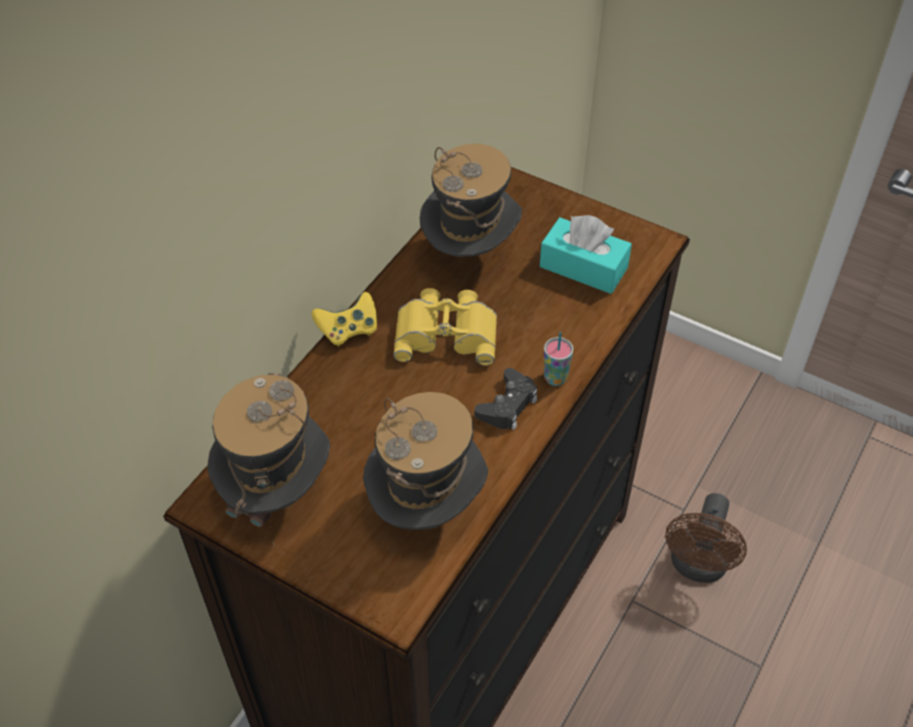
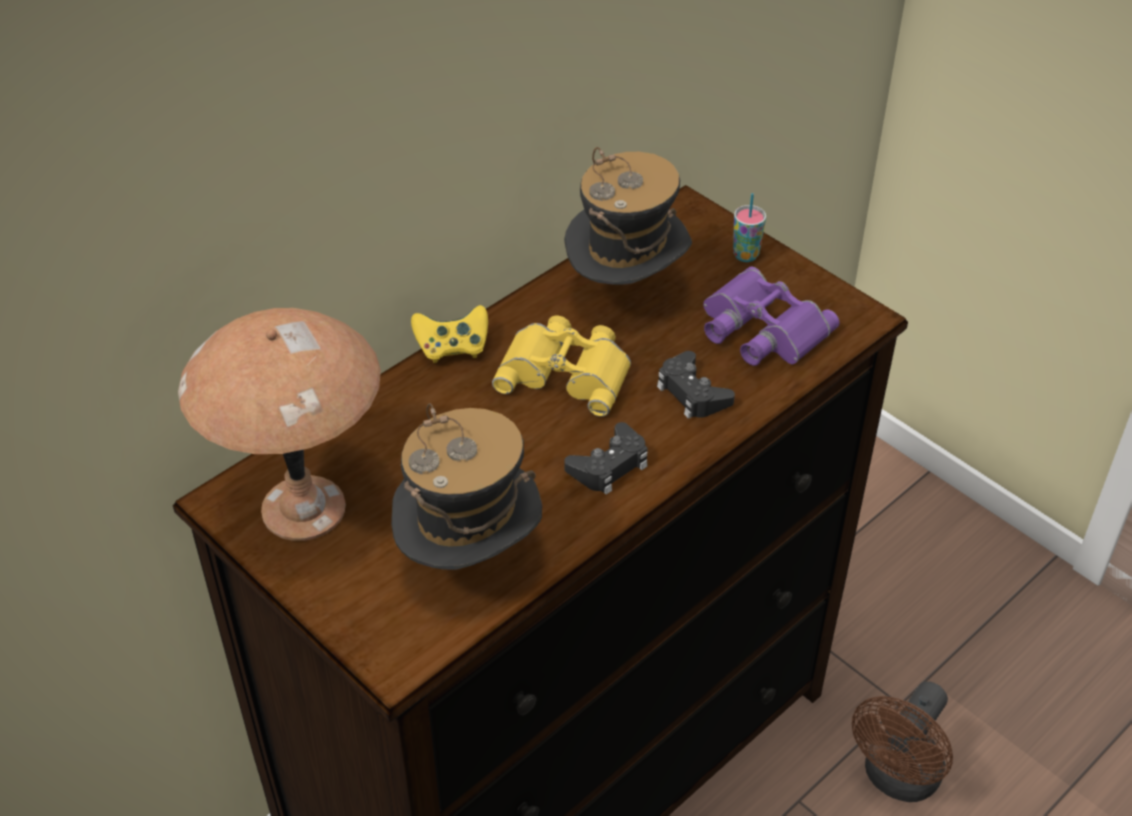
camera: 15 degrees right, 5 degrees down
(277, 495) = (305, 508): hat -> brown table lamp
(550, 330) = (692, 393): none -> black game controller
(555, 378) = (678, 447): cup -> cup (745, 255)
(583, 267) = (760, 329): turquoise tissue box -> purple binoculars

